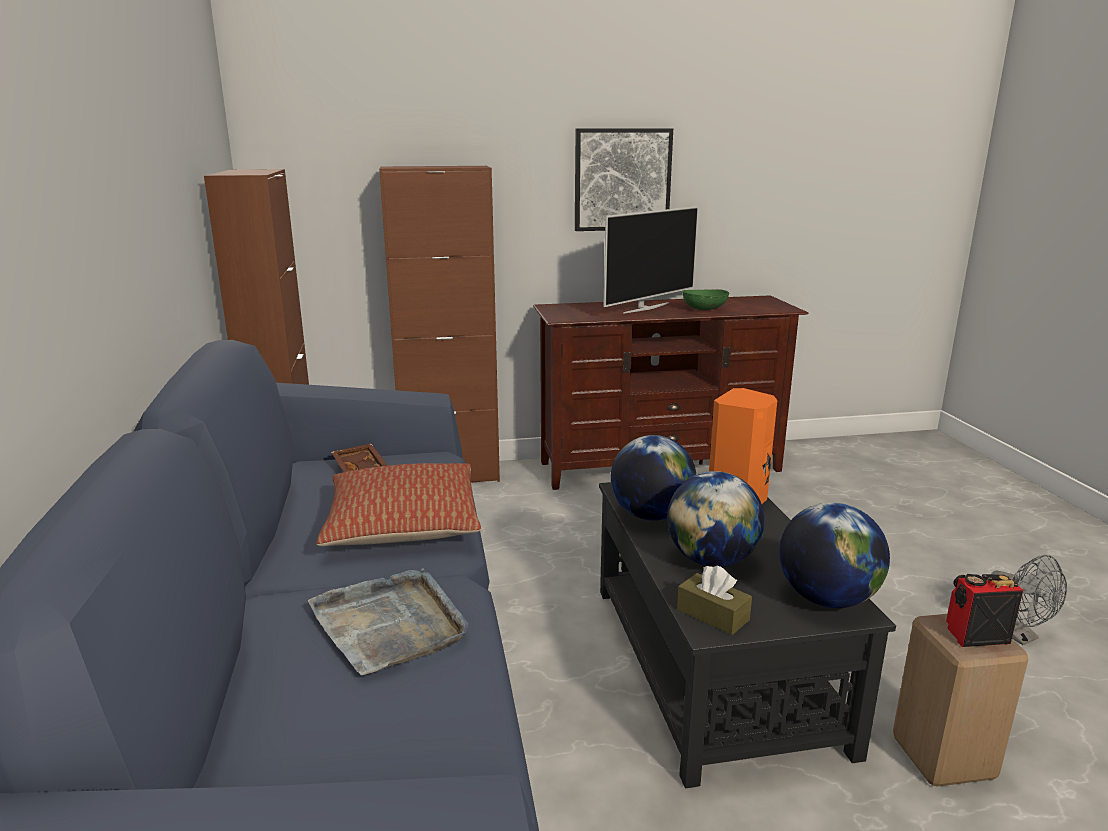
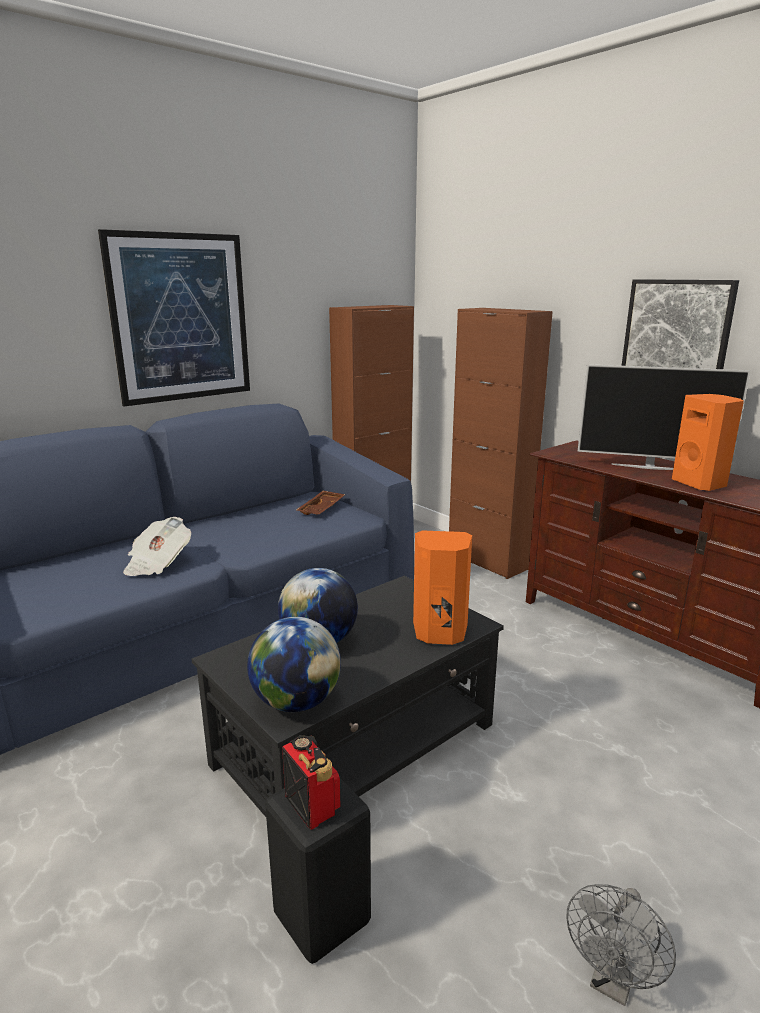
camera: 60 degrees right, 0 degrees up
(113, 205) = (181, 318): none -> picture
(391, 624) = (157, 564): grey tray -> newspaper
(403, 525) = (269, 536): pillow -> none
(651, 515) = (369, 605): globe -> none
(704, 309) = (700, 484): green bowl -> orange speaker
(712, 615) = (239, 657): brown tissue box -> none
(942, 759) = (318, 917): beige stool -> black stool

